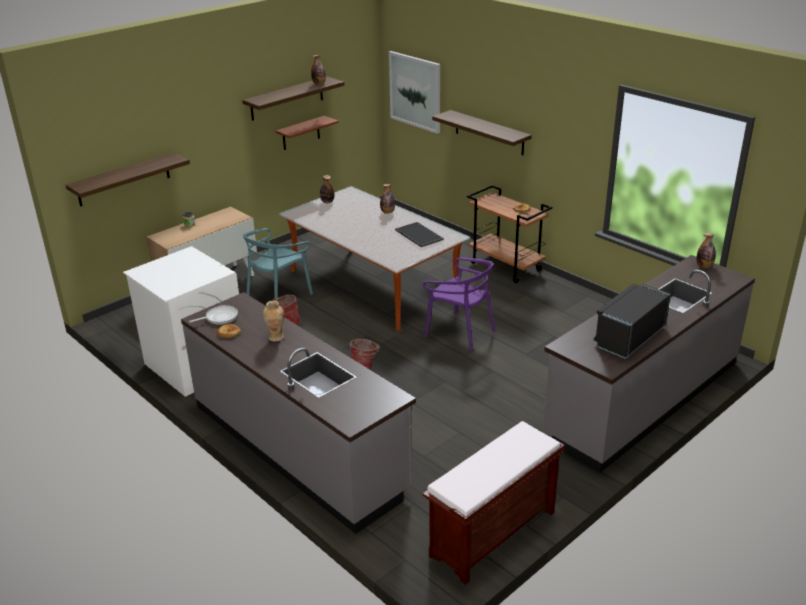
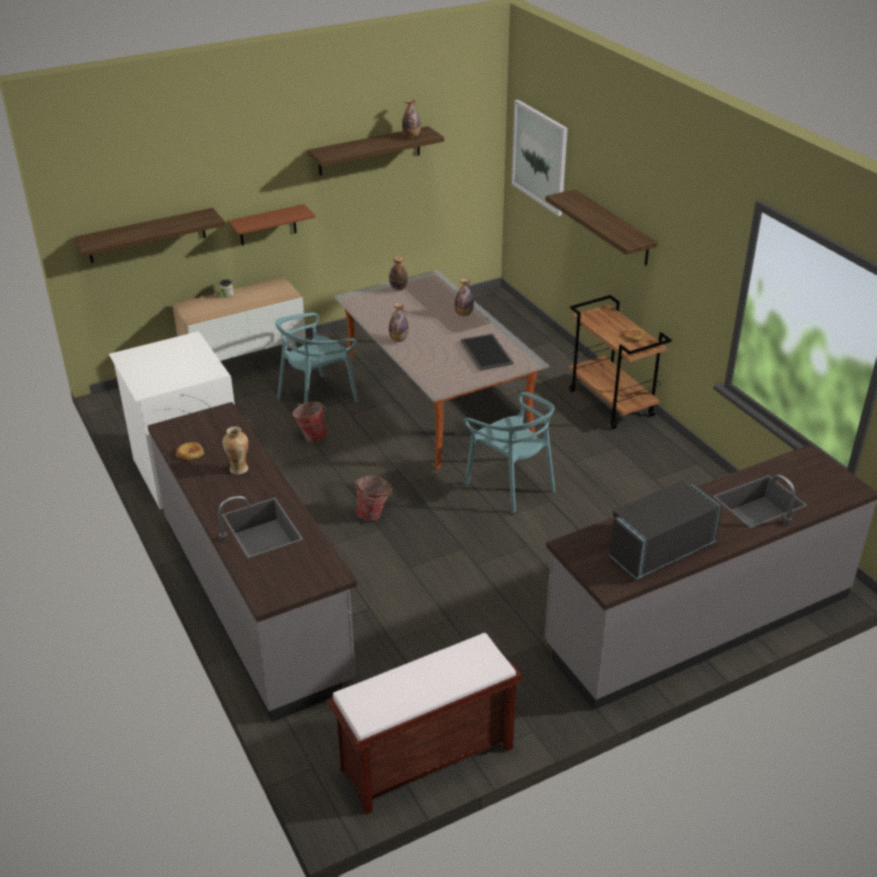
camera: 15 degrees right, 5 degrees up
(219, 317) = (189, 431): frying pan -> none
(301, 133) = (386, 194): brown shelf -> brown shelf (267, 225)
(460, 332) = (511, 485): purple chair -> turquoise chair
(704, 266) = (819, 464): bottle -> bottle (398, 339)

